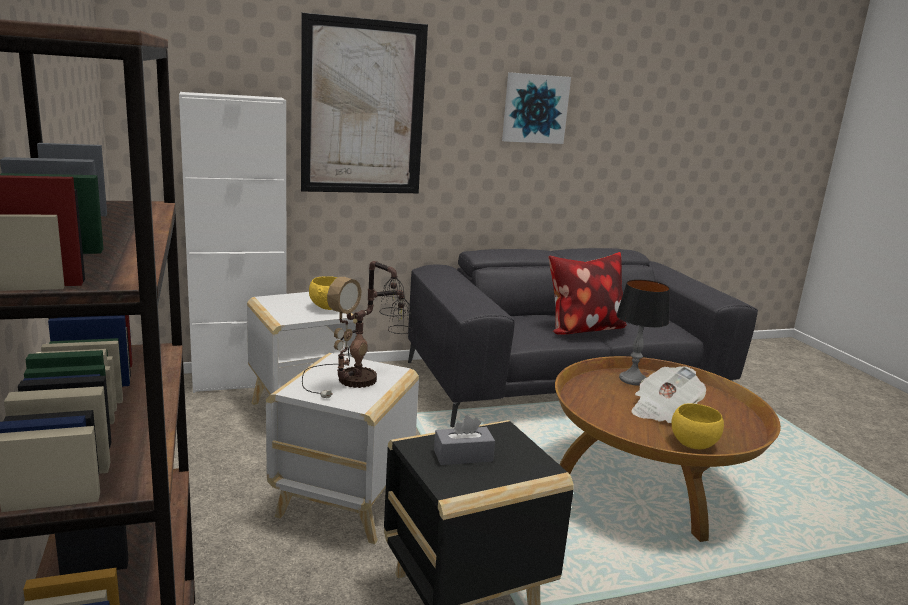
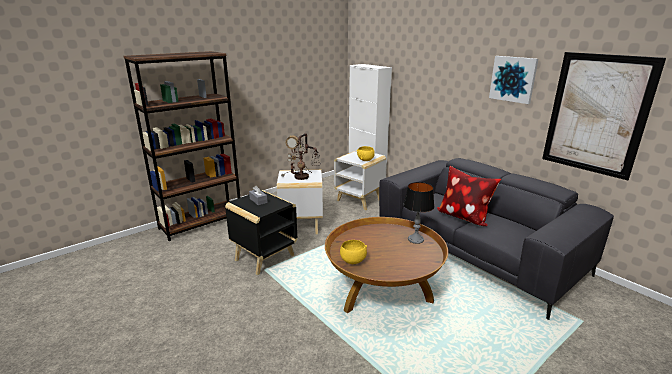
camera: 70 degrees right, 5 degrees up
(363, 108) = (423, 73): picture -> picture (596, 114)
(663, 411) = (383, 250): newspaper -> none

